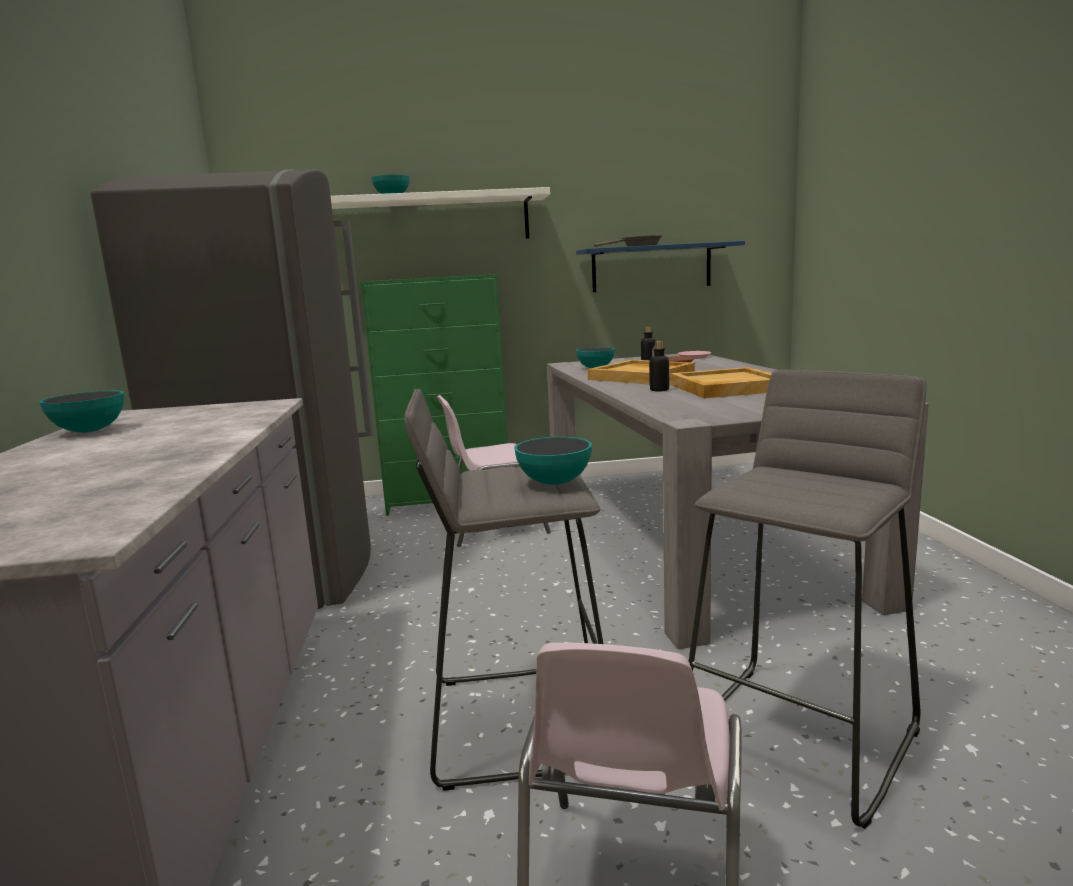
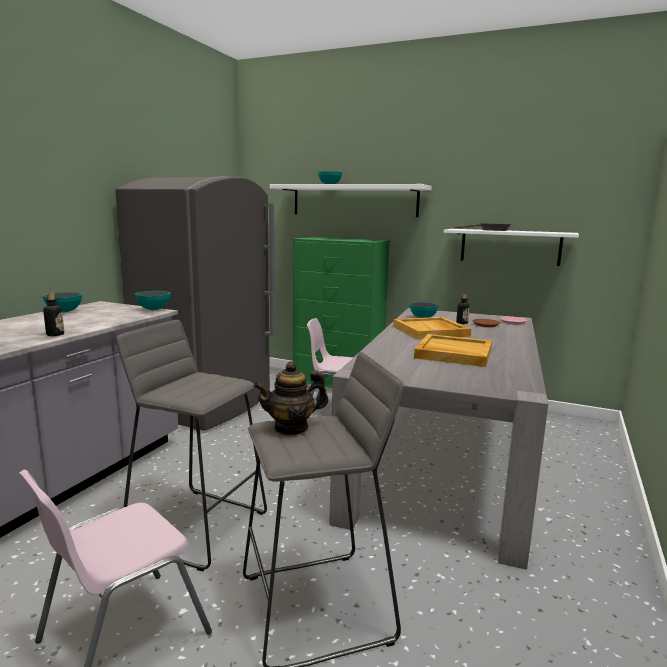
camera: 30 degrees right, 0 degrees up
(554, 483) = (208, 391): bowl -> bowl (154, 309)
(651, 268) = (510, 246): blue shelf -> white shelf
(659, 390) = (408, 345): bottle -> bottle (55, 334)
(765, 485) = (291, 428): none -> teapot

